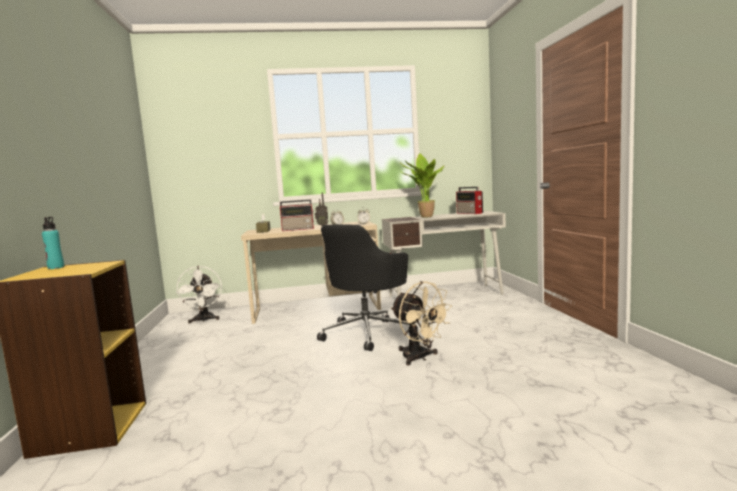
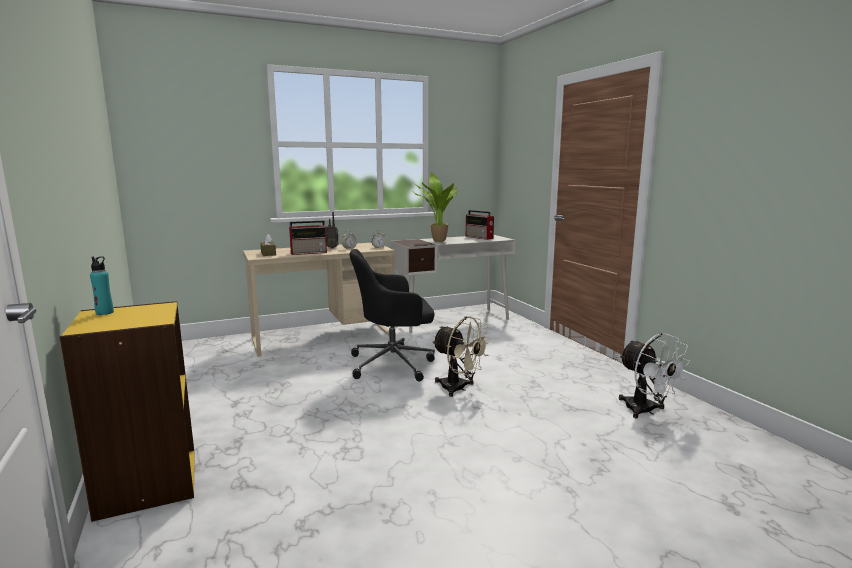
camera: 15 degrees left, 5 degrees up
(204, 320) = (194, 353): white fan -> white fan (646, 411)
(368, 332) = (394, 364): black office chair -> black office chair turned 60 degrees clockwise

